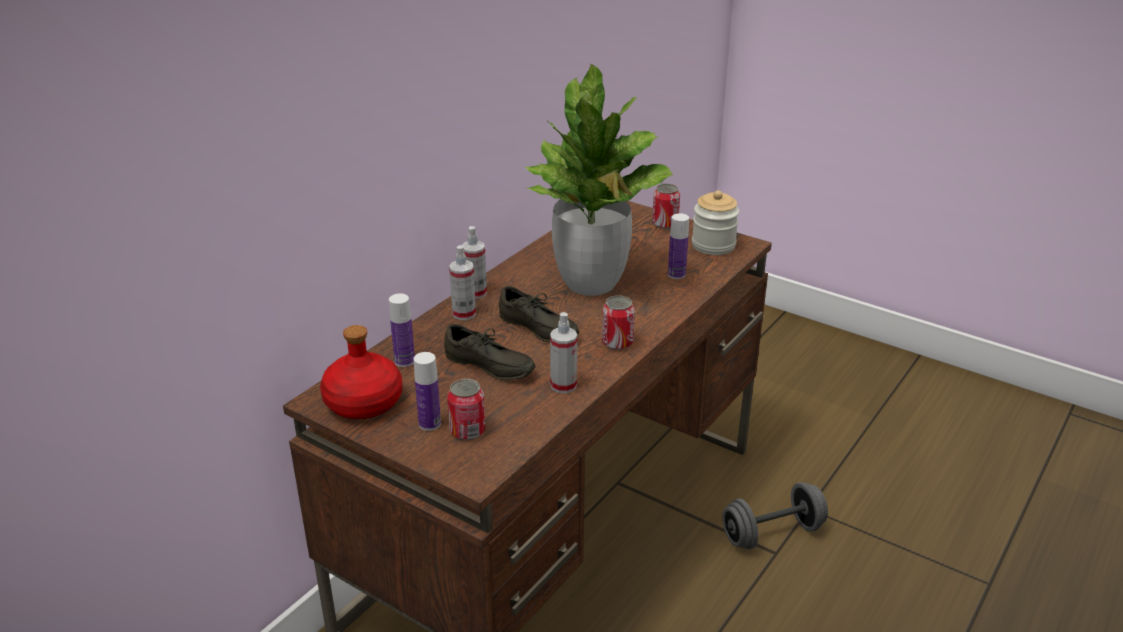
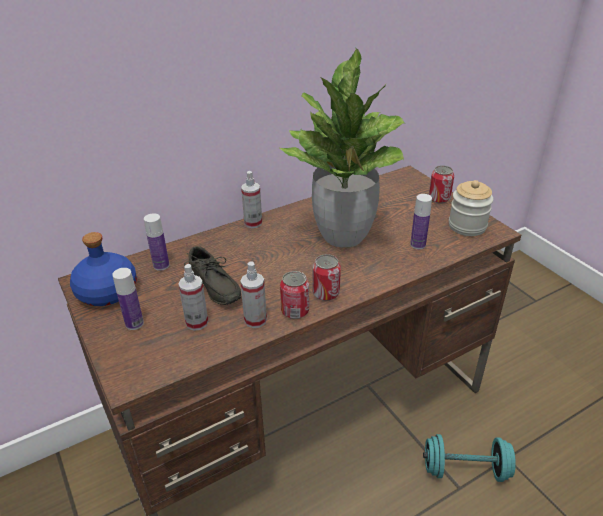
camera: 25 degrees right, 5 degrees up
(362, 403) = (106, 291): red bottle -> blue bottle
(464, 314) = (232, 238): spray bottle -> spray bottle (197, 322)
(467, 431) = (154, 338): can -> can (295, 311)
(536, 330) = (272, 265): grey shoe -> none
(772, 533) = (465, 469): grey dumbbell -> turquoise dumbbell

